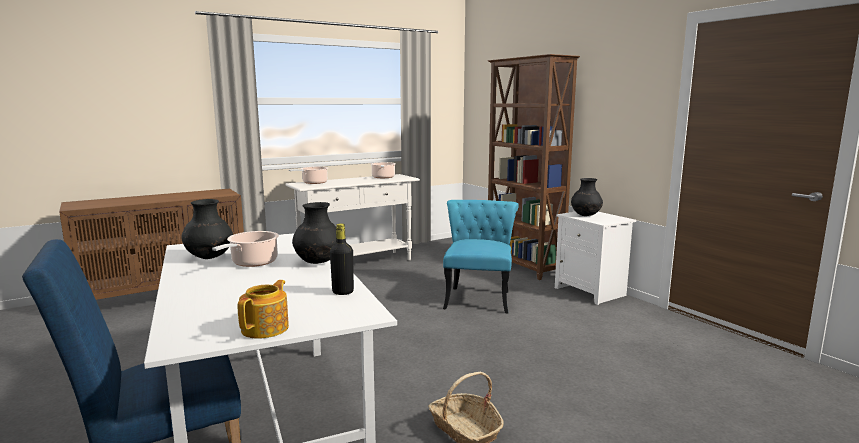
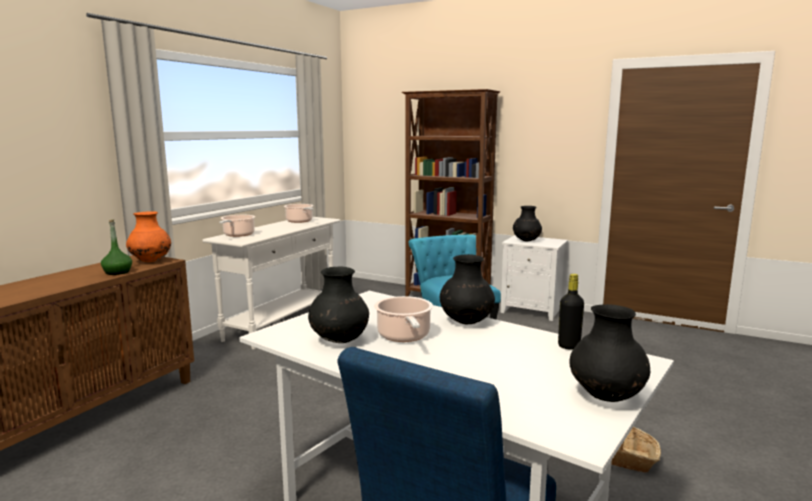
camera: 30 degrees left, 0 degrees up
(186, 197) = (117, 272): none -> green bottle
(219, 193) = (151, 261): none -> orange vase
(266, 328) = (606, 397): teapot -> black vase

